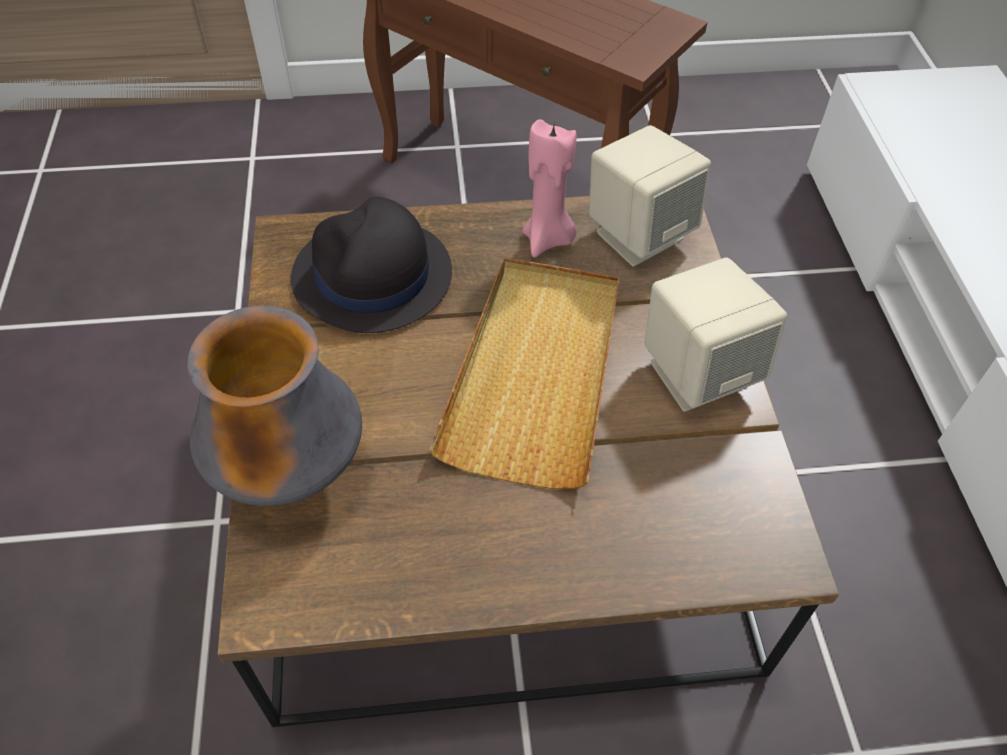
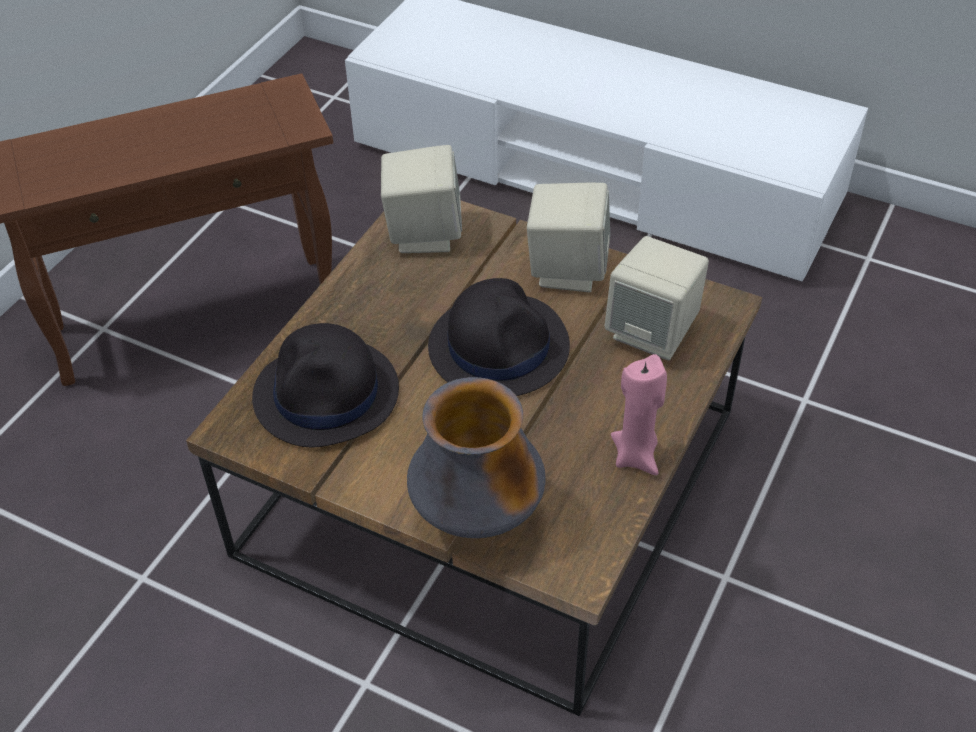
camera: 55 degrees left, 5 degrees down
(536, 372) = (499, 346): beige tray -> black hat
(547, 240) = (383, 281): pink candle -> pink candle (636, 455)
(674, 502) = (653, 332): none -> beige speaker

